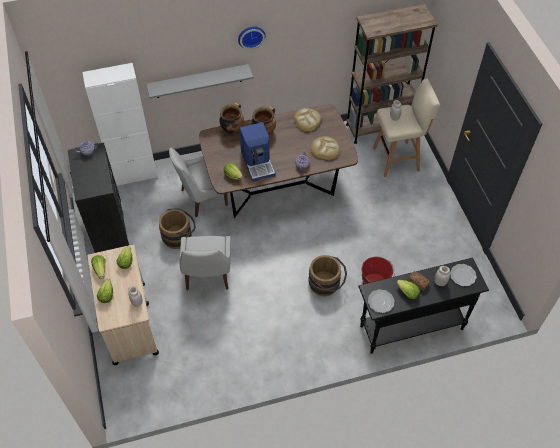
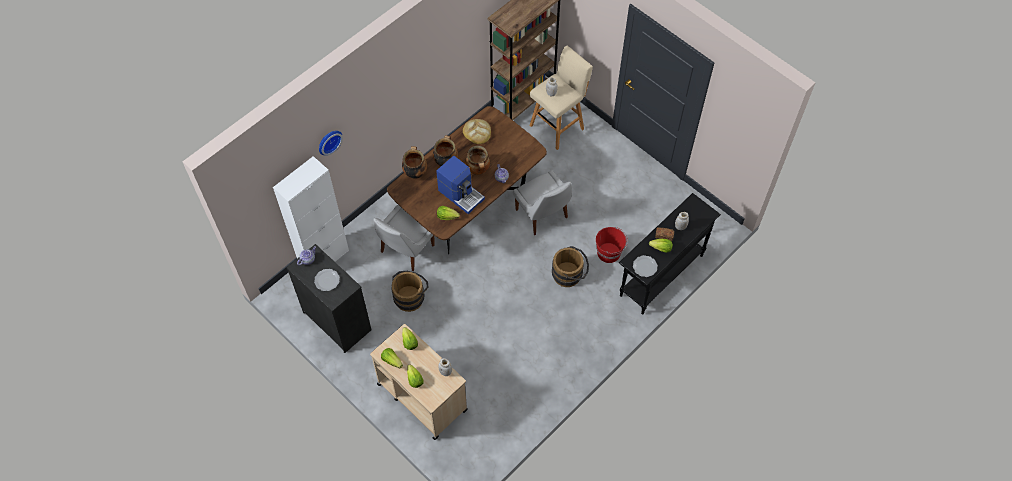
camera: 30 degrees left, 5 degrees up
(198, 81) = (366, 142): grey shelf -> none
(207, 276) = (461, 319): white chair -> white chair (542, 215)
(251, 36) = (405, 79): wall clock -> wall clock (328, 141)
(286, 150) = (478, 170): none -> cooking pot
(325, 149) = (511, 153): bread -> none
(462, 275) = (694, 212): plate -> plate (327, 280)

